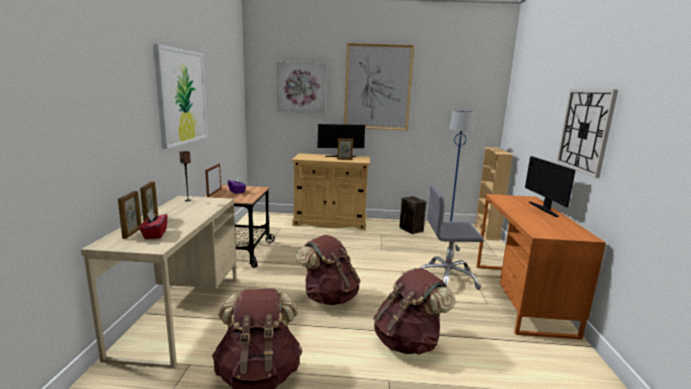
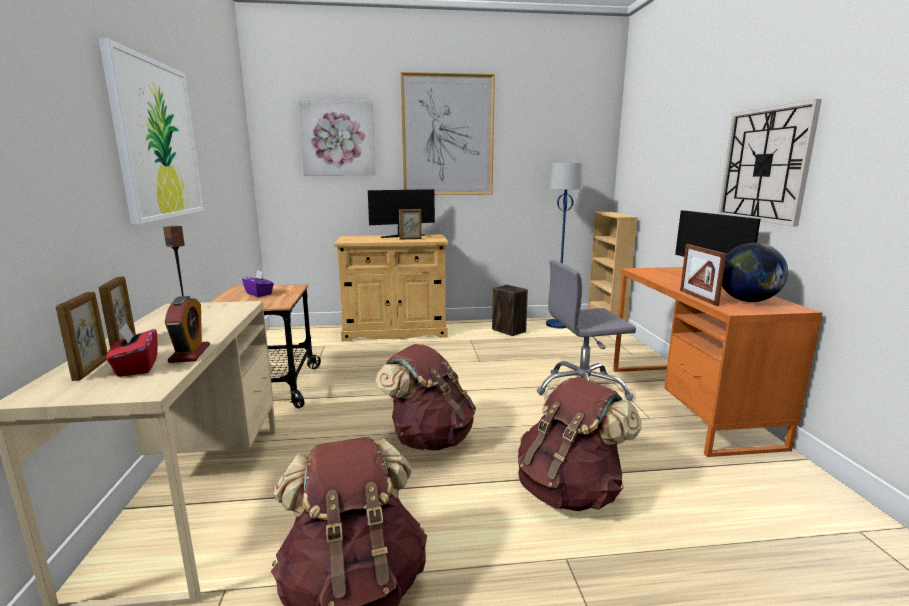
camera: 10 degrees left, 0 degrees up
(183, 229) = (190, 354): none -> alarm clock
(214, 192) = (222, 298): picture frame -> picture frame (698, 297)
(556, 228) = (747, 301): none -> globe

